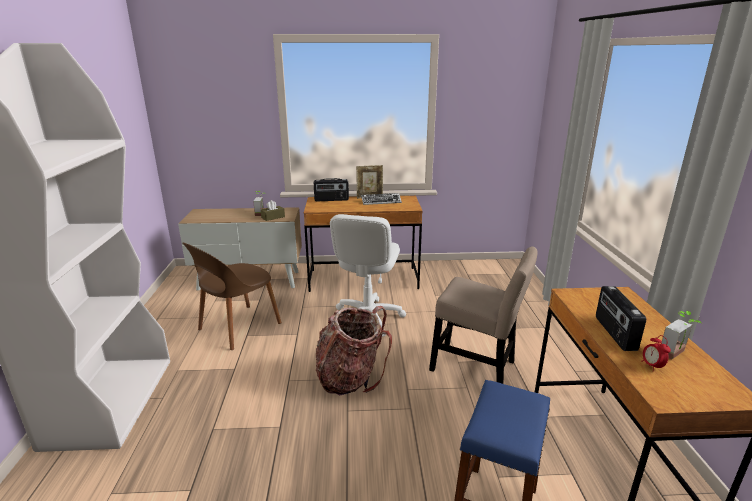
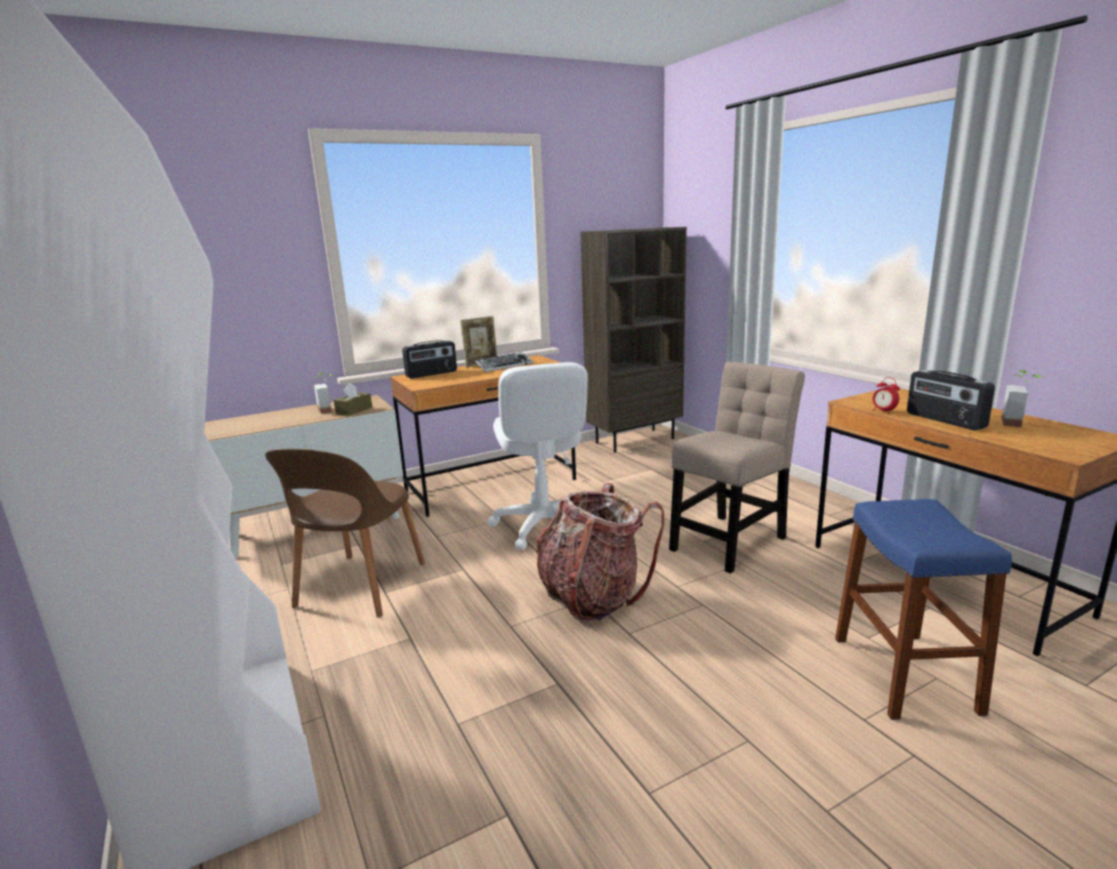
camera: 25 degrees left, 5 degrees down
(477, 368) = (730, 541): beige chair -> beige chair turned 45 degrees counterclockwise
(489, 267) = (635, 440): none -> brown bookcase
(652, 366) = (1016, 435): alarm clock -> alarm clock (883, 411)

